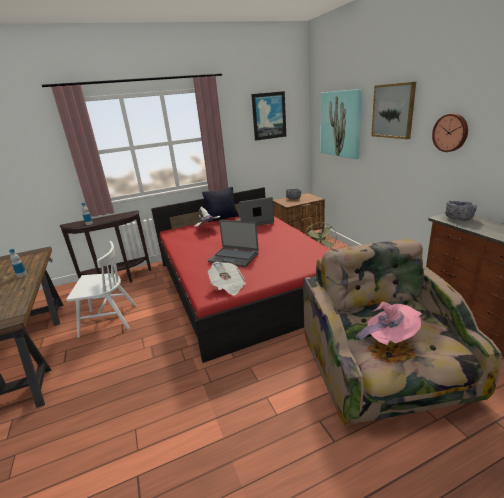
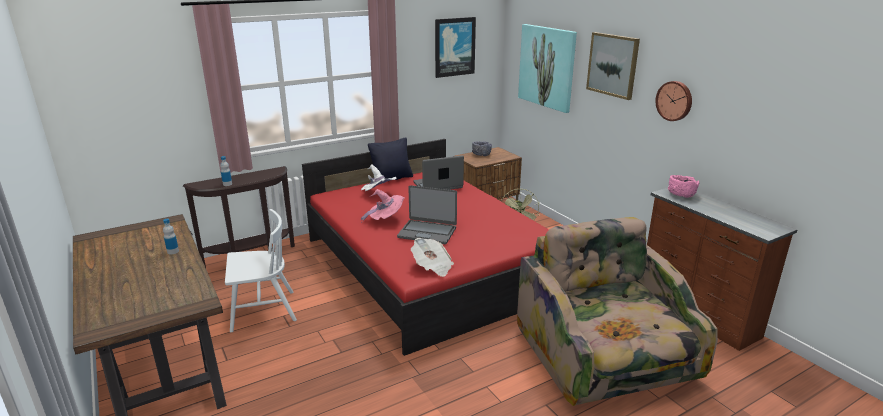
camera: 10 degrees left, 0 degrees up
(389, 338) = (615, 318): pink hat -> pink hat (386, 219)
(458, 218) = (681, 194): grey bowl -> pink bowl

